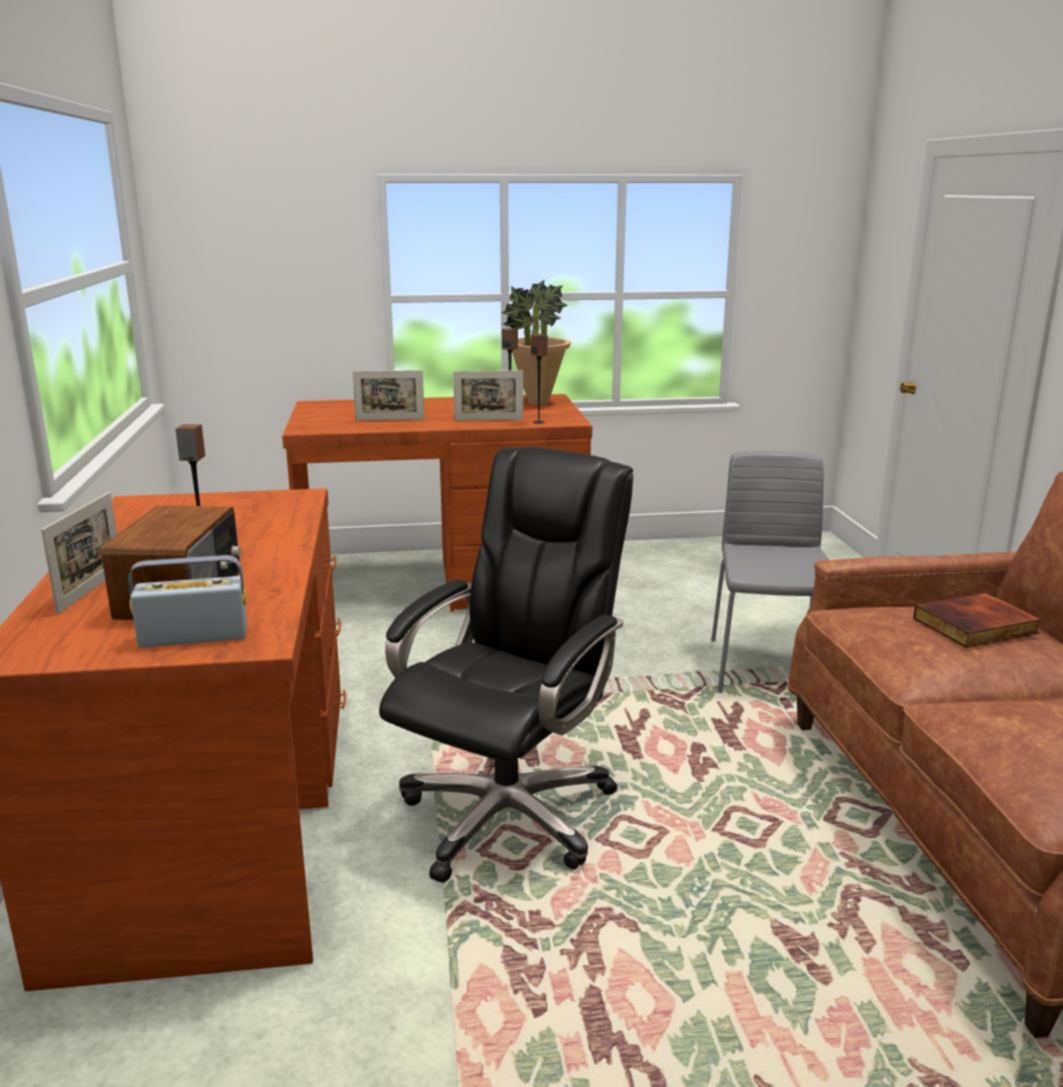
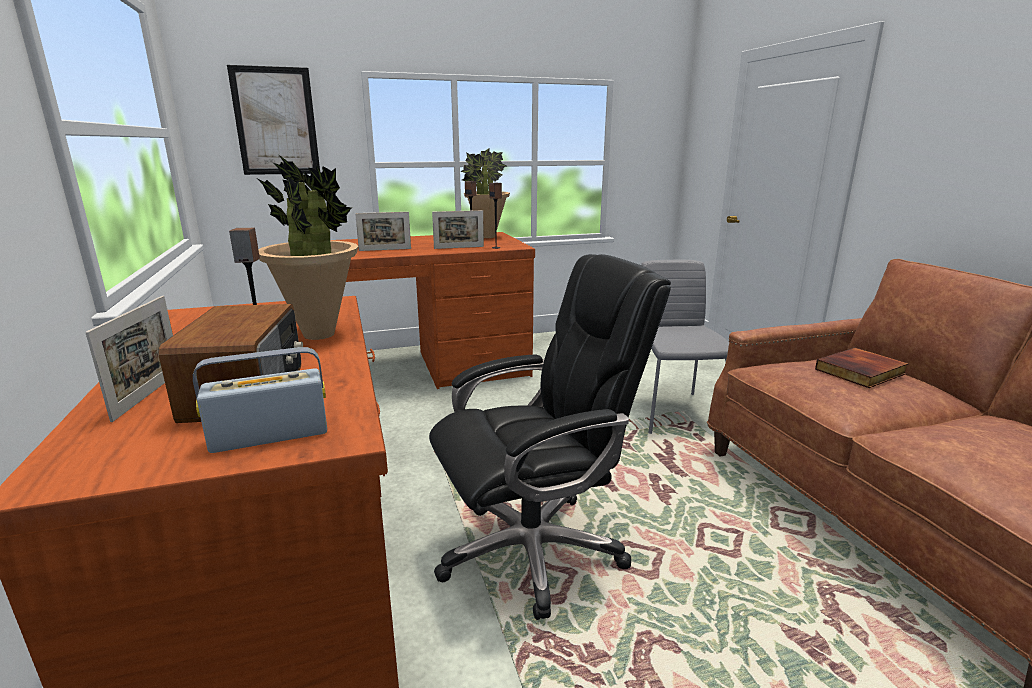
camera: 10 degrees left, 0 degrees up
(263, 243) = (276, 121): none -> picture
(269, 537) = (320, 335): none -> potted plant
(509, 813) = (534, 550): black office chair -> black office chair turned 45 degrees clockwise

